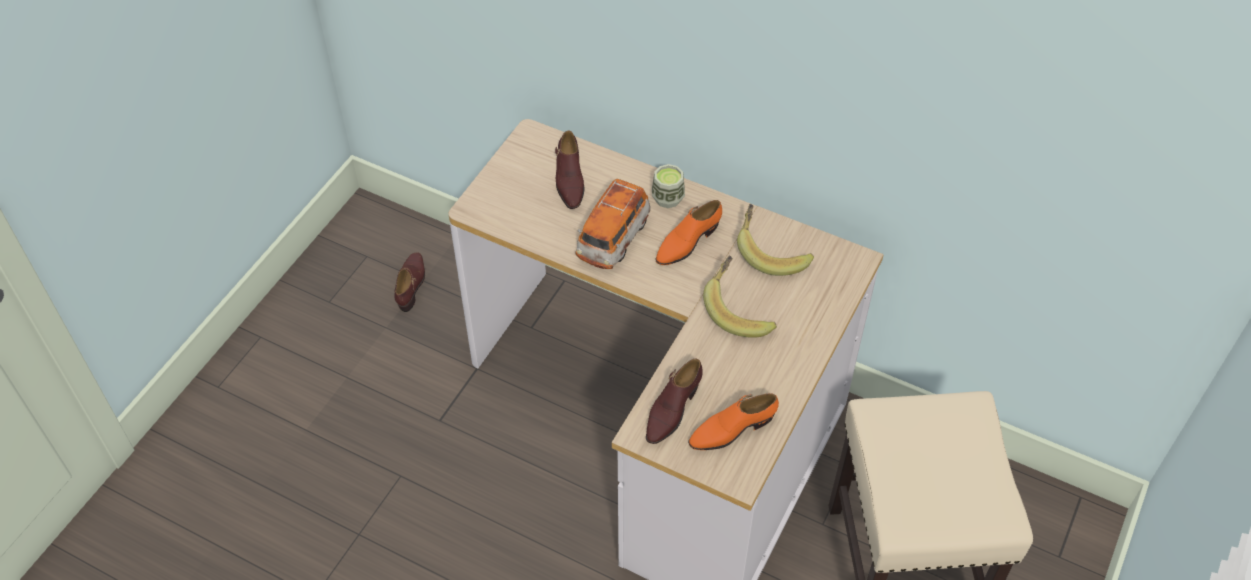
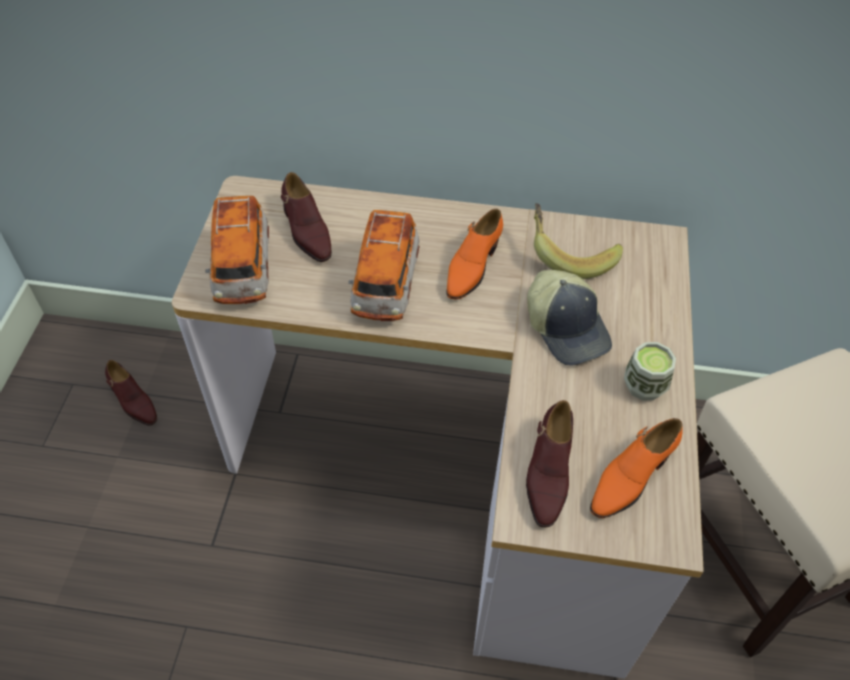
camera: 20 degrees left, 0 degrees up
(411, 284) = (133, 401): brown shoe -> brown shoe turned 150 degrees clockwise
(509, 199) = (243, 269): none -> toy car
(668, 198) = (428, 224): cup -> cup (644, 386)
(739, 310) = (567, 328): banana -> cap

